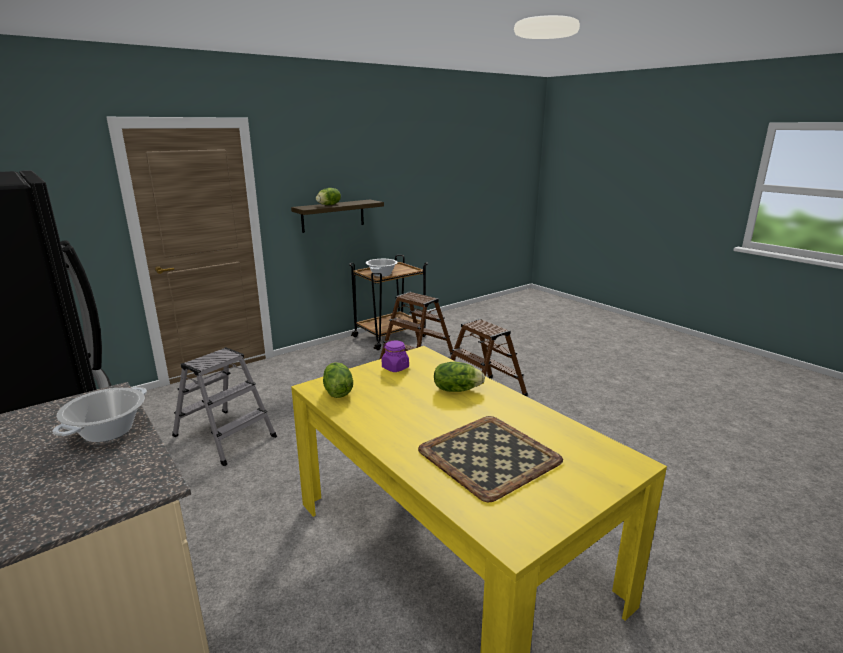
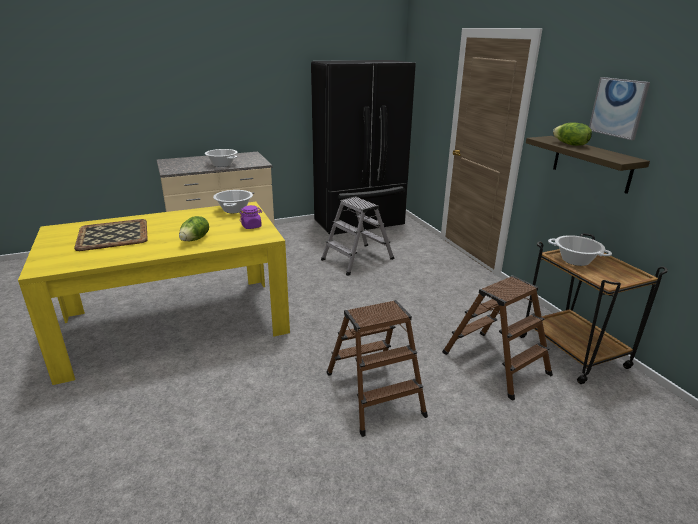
camera: 105 degrees right, 5 degrees up
(337, 392) = (234, 210): lettuce -> cooking pot
(340, 172) = (618, 107): none -> picture

